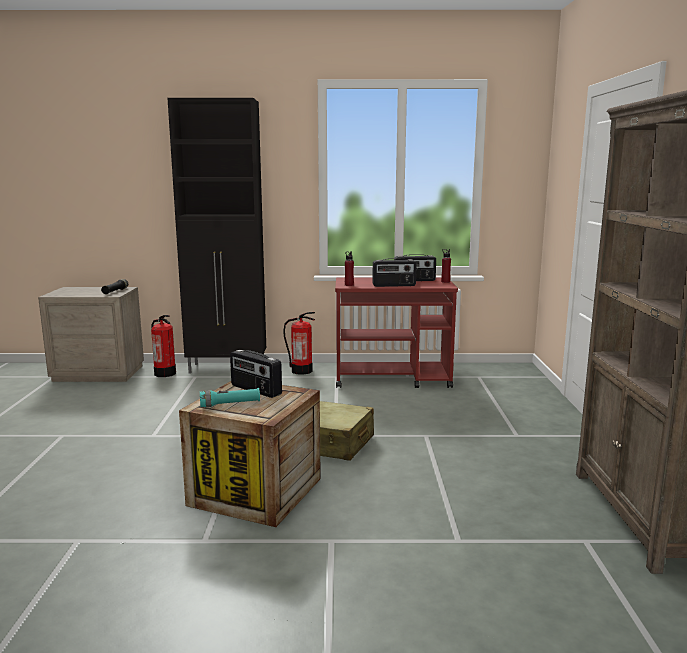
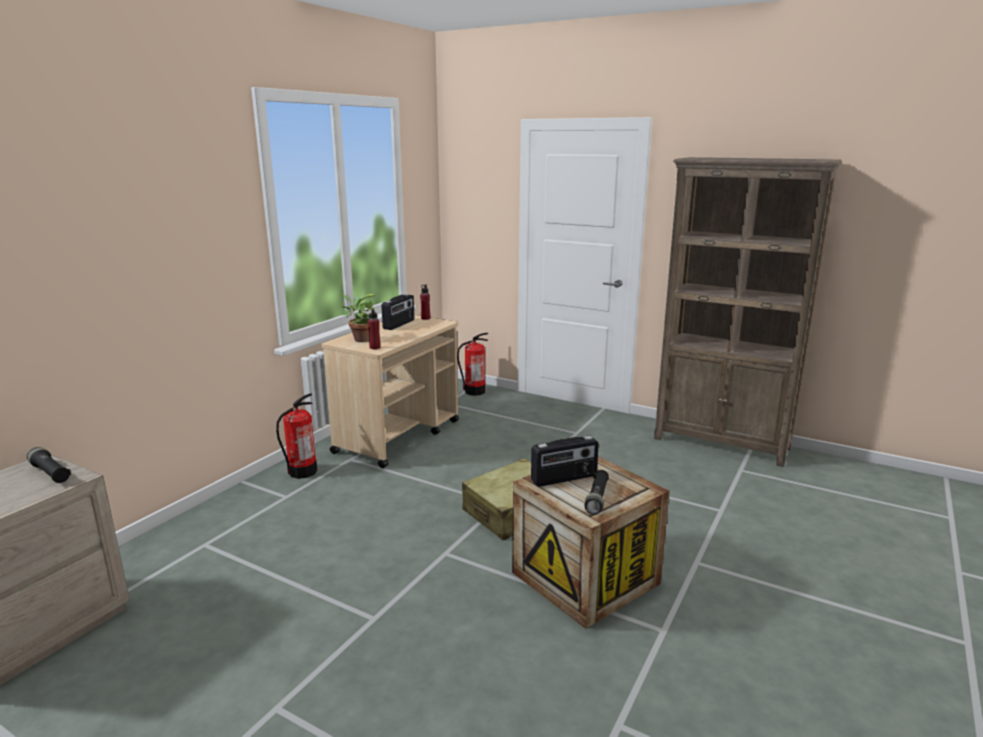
camera: 60 degrees left, 5 degrees up
(165, 373) = (149, 566): fire extinguisher -> fire extinguisher (474, 391)
(228, 369) = (216, 514): black cabinet -> none
(230, 404) = (597, 498): turquoise flashlight -> black flashlight
(360, 280) = (360, 339): none -> potted plant
(393, 379) = (399, 436): red cart -> beige cart
(394, 285) = (409, 335): radio -> none

